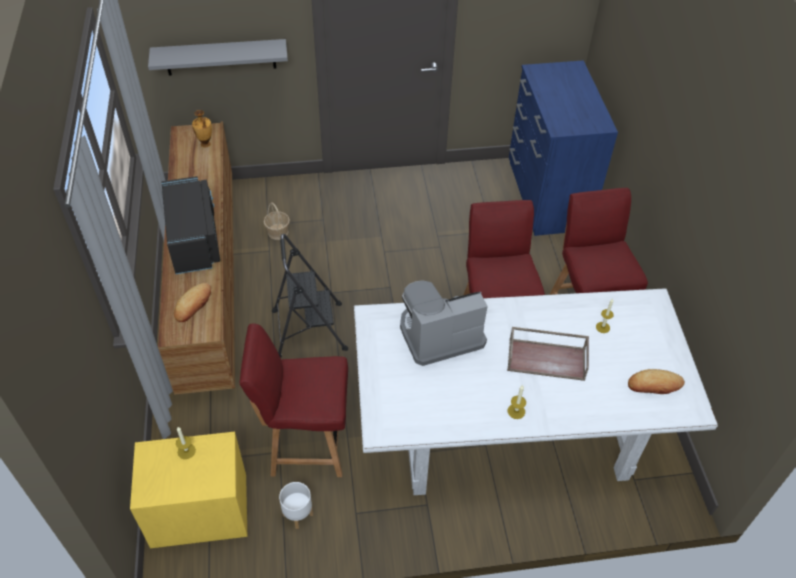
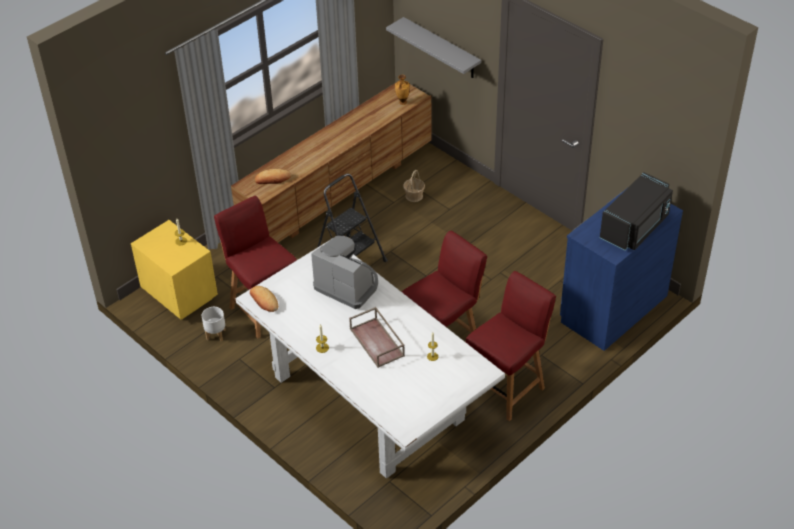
camera: 55 degrees right, 5 degrees down
(195, 240) = (320, 149): black microwave -> black microwave (635, 227)
(654, 385) = (407, 402): bread -> bread (264, 301)

